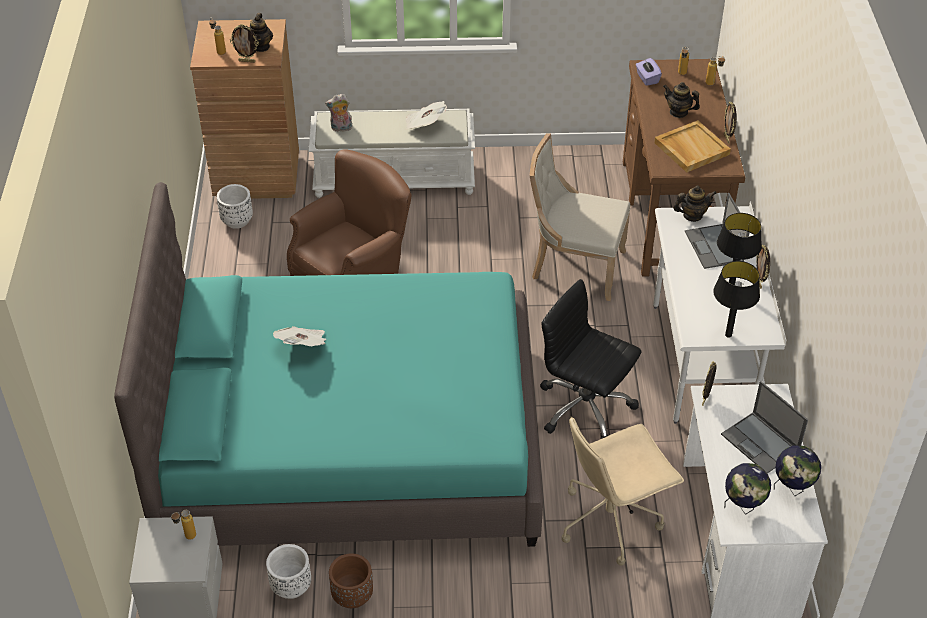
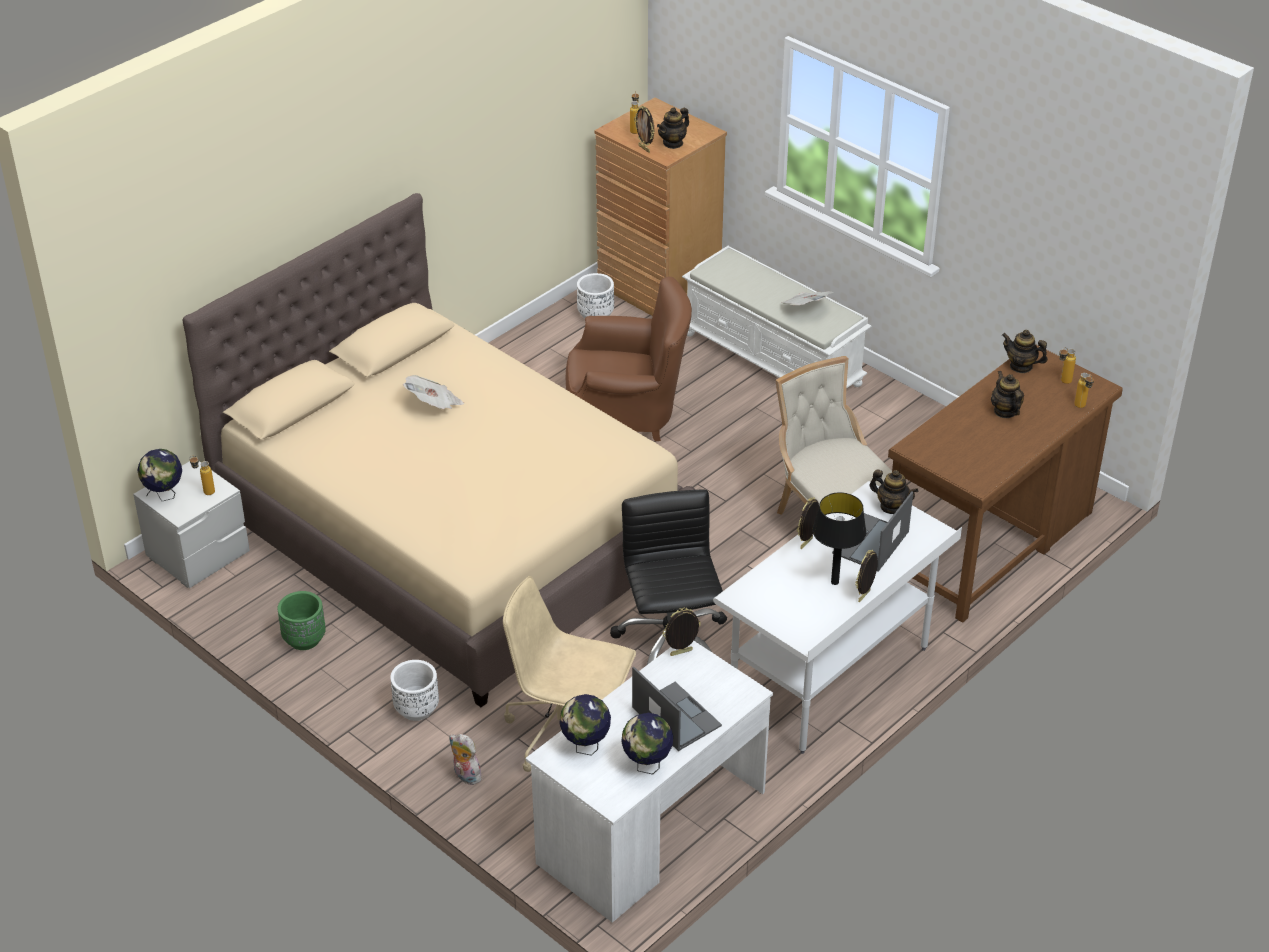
camera: 45 degrees right, 5 degrees down
(158, 564) = (164, 496): none -> globe
(291, 586) = (273, 601): white planter -> white planter (416, 709)
(341, 128) = (729, 271): plush toy -> plush toy (465, 776)
(350, 441) = (452, 534): turquoise bed -> beige bed
(352, 596) = (304, 639): brown planter -> green planter
(647, 78) = (1021, 366): purple tissue box -> teapot
(691, 148) = (966, 447): beige tray -> none
(727, 139) = (1016, 460): picture frame -> picture frame (807, 543)
(728, 334) = (769, 615): black table lamp -> none
(761, 443) = (675, 716): laptop -> laptop turned 135 degrees clockwise

